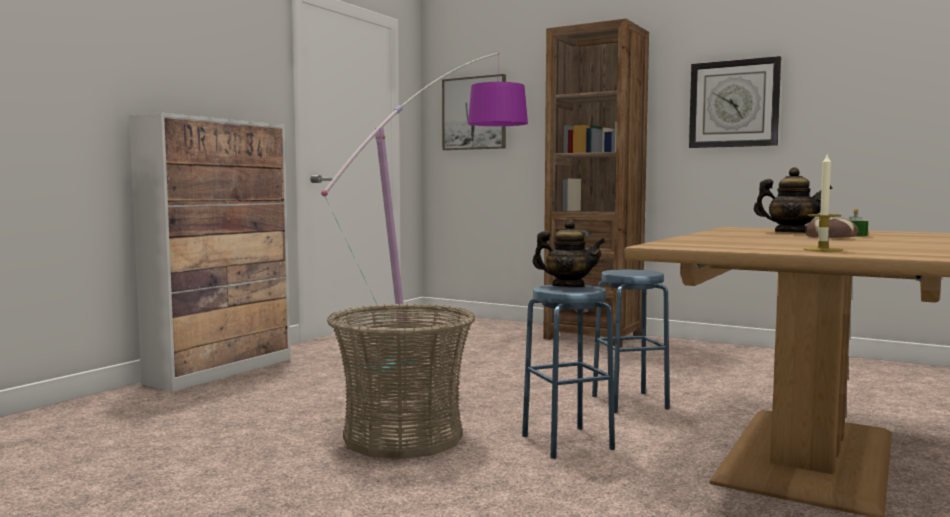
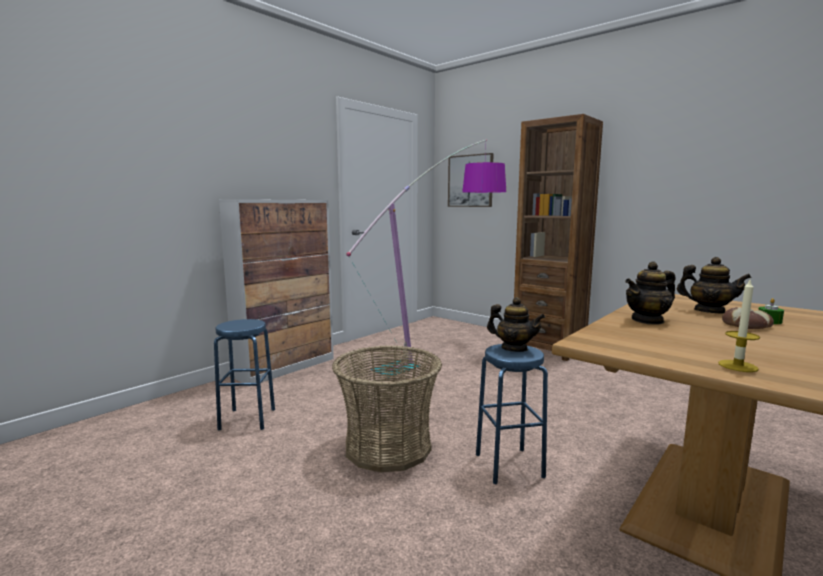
camera: 10 degrees right, 5 degrees up
(629, 402) = (565, 422): blue stool -> blue stool (247, 419)
(725, 237) = (648, 320): none -> teapot
(734, 104) = (669, 178): wall clock -> none

